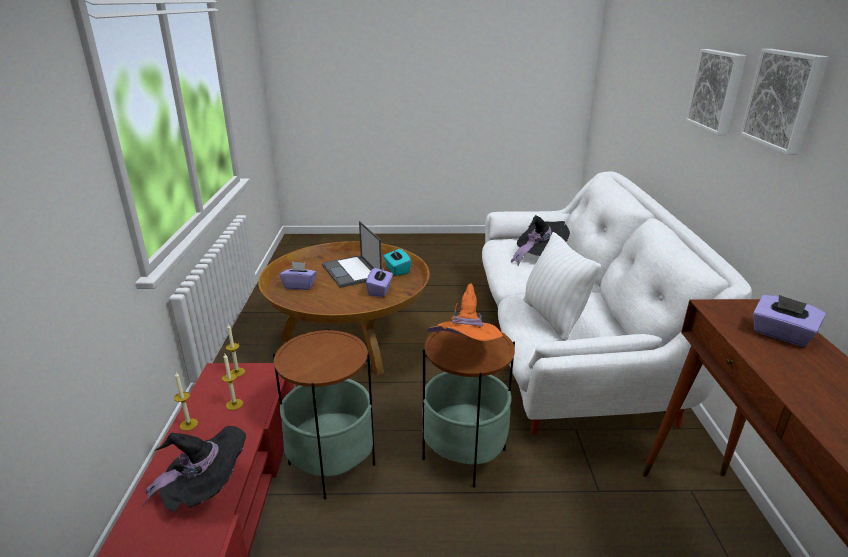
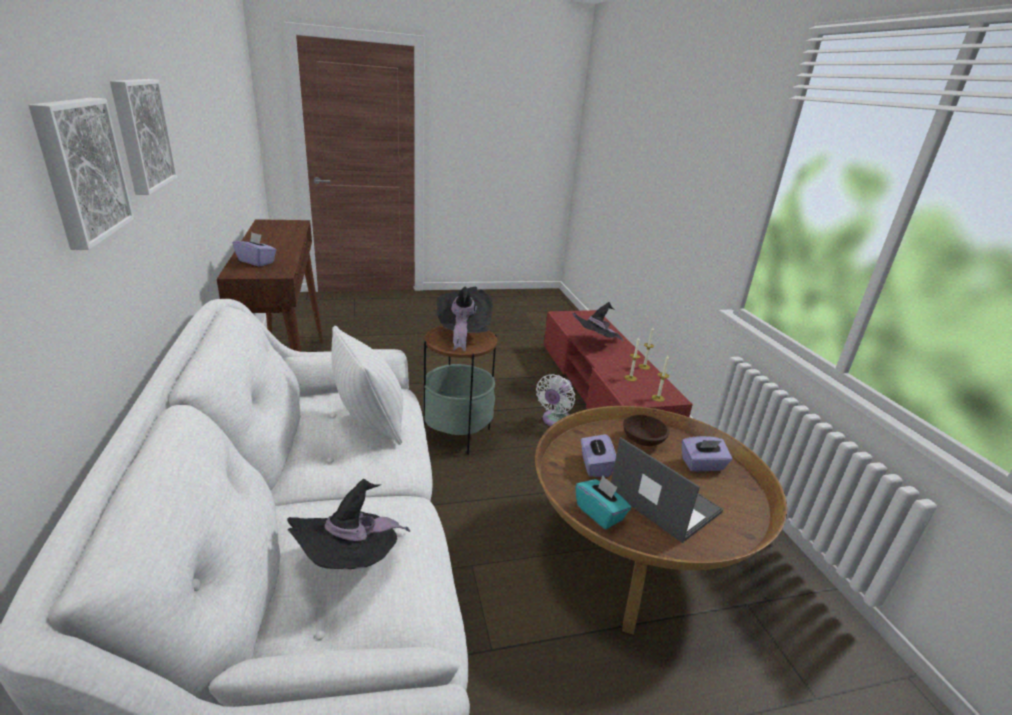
camera: 165 degrees right, 0 degrees up
(324, 303) = (644, 440): none -> brown bowl
(331, 464) = (555, 421): side table -> white fan
(466, 353) = (463, 333): orange hat -> black hat

